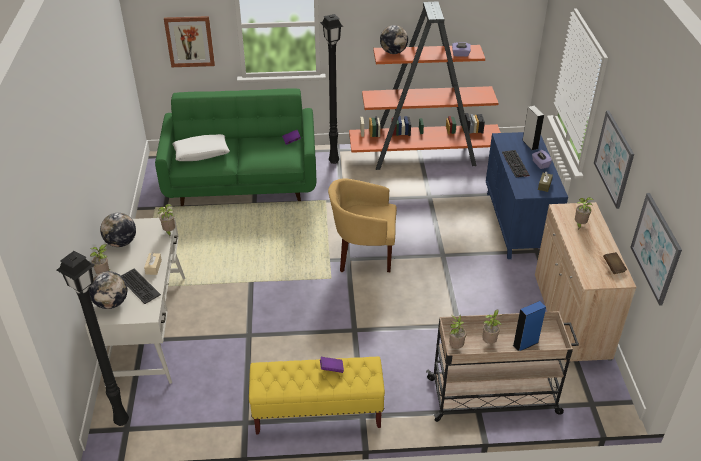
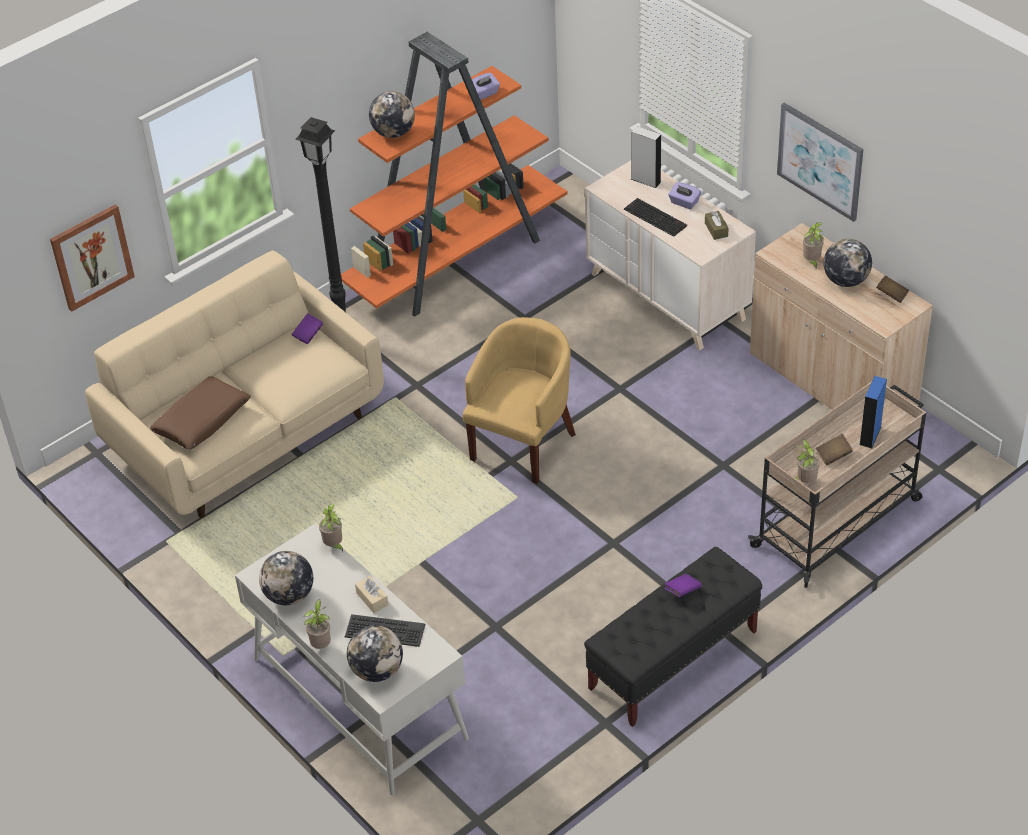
camera: 35 degrees left, 5 degrees up
(120, 421) = (460, 817): black floor lamp -> none
(201, 153) = (202, 420): white pillow -> brown pillow
(242, 181) = (247, 434): green sofa -> beige sofa
(317, 413) = (672, 660): yellow bench -> black bench
(363, 254) = (523, 443): yellow armchair -> yellow armchair turned 150 degrees clockwise
(489, 342) = (833, 455): potted plant -> brown book
(517, 224) = (668, 297): blue dresser -> beige dresser
(591, 245) = (845, 281): none -> globe
(656, 248) = (951, 251): picture -> none

